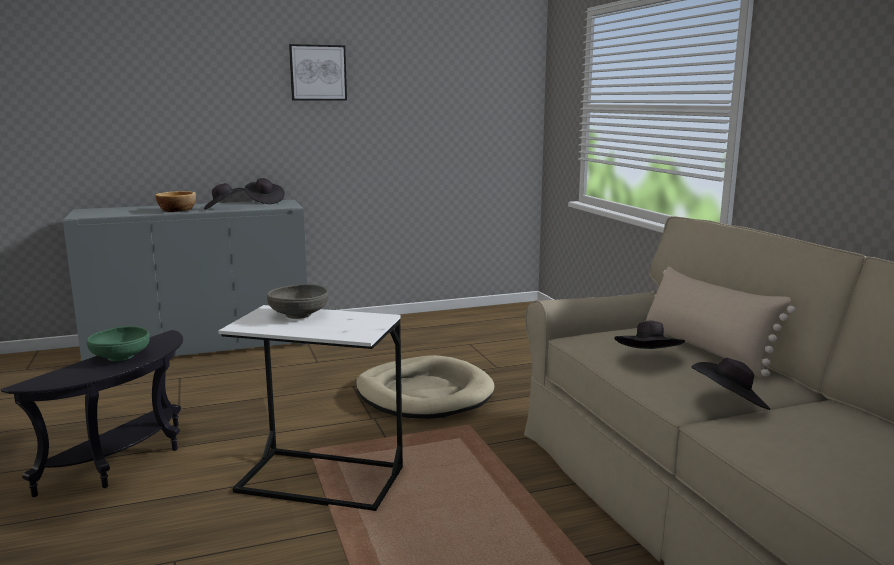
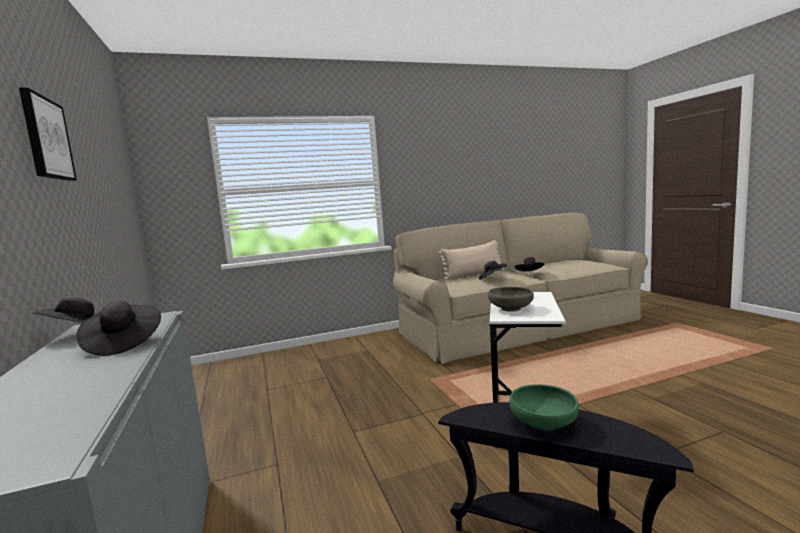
camera: 90 degrees left, 5 degrees down
(177, 210) = (91, 372): bowl -> none
(424, 394) = (375, 398): beige dog bed -> none

